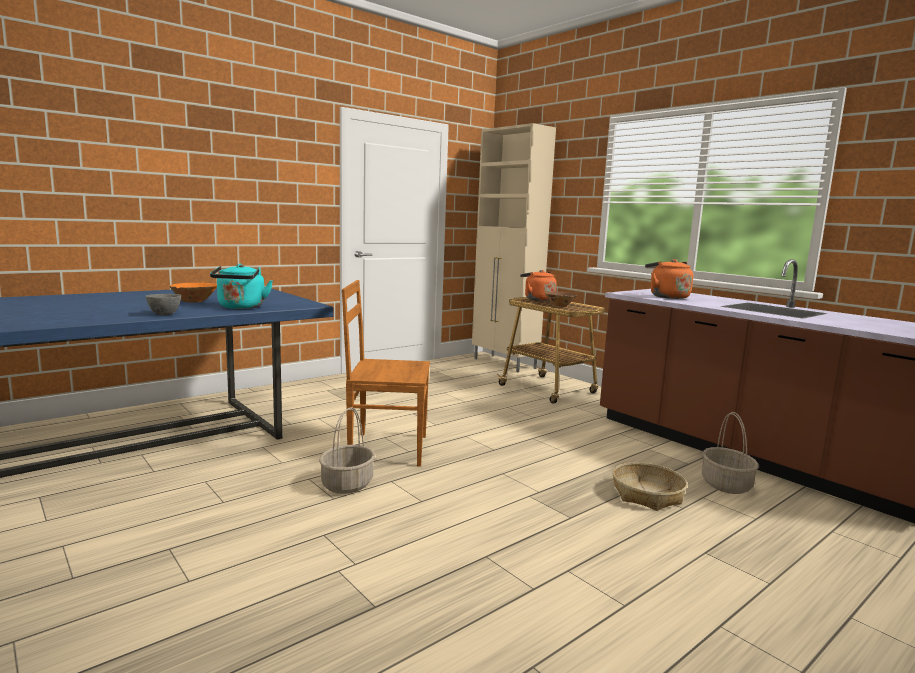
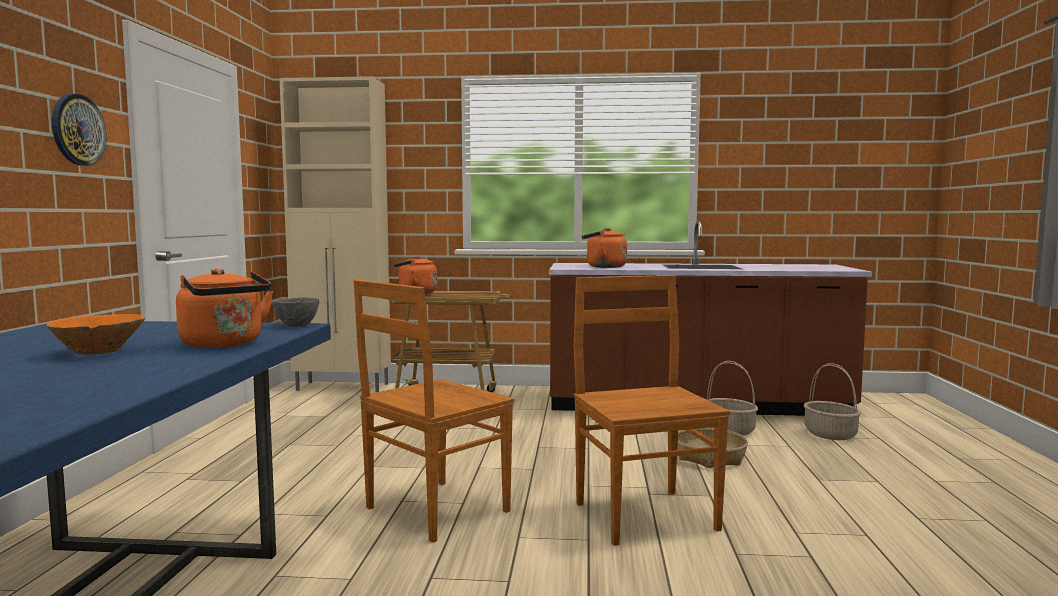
camera: 45 degrees left, 5 degrees down
(164, 314) = (167, 373): grey bowl -> grey bowl (296, 326)
(241, 307) = (225, 344): turquoise kettle -> orange kettle
(296, 178) = (77, 130): none -> wall clock
(347, 484) = (487, 561): basket -> basket (831, 434)
(490, 505) = (644, 515): none -> brown chair
(560, 306) = (458, 295): brown bowl -> none

